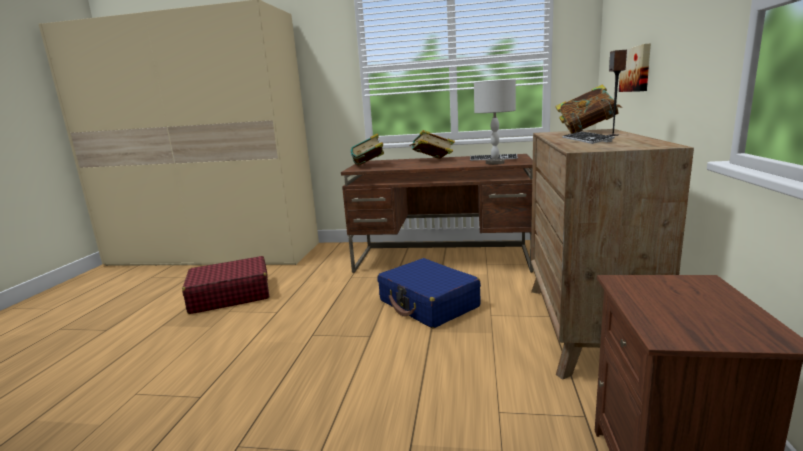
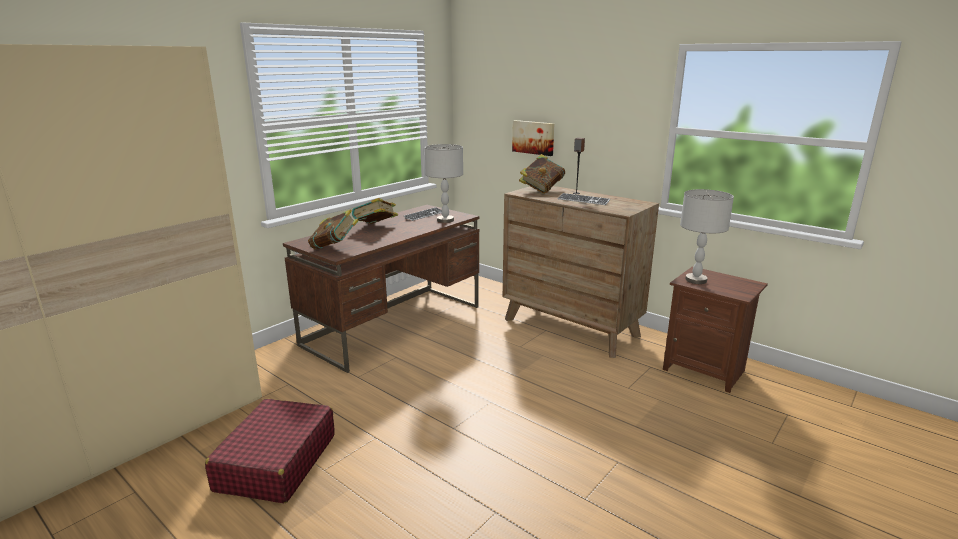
camera: 60 degrees left, 5 degrees up
(428, 304) = (471, 361): blue suitcase -> none
(652, 288) = (696, 280): none -> grey table lamp

